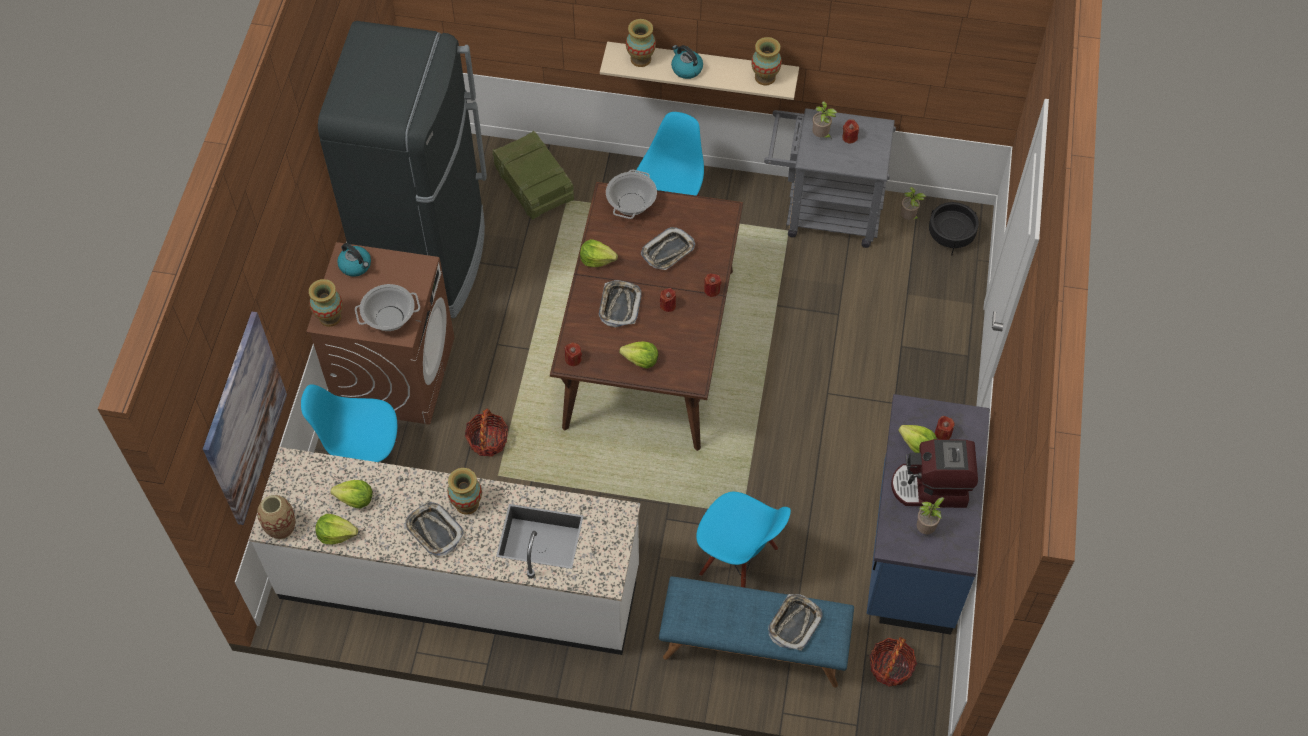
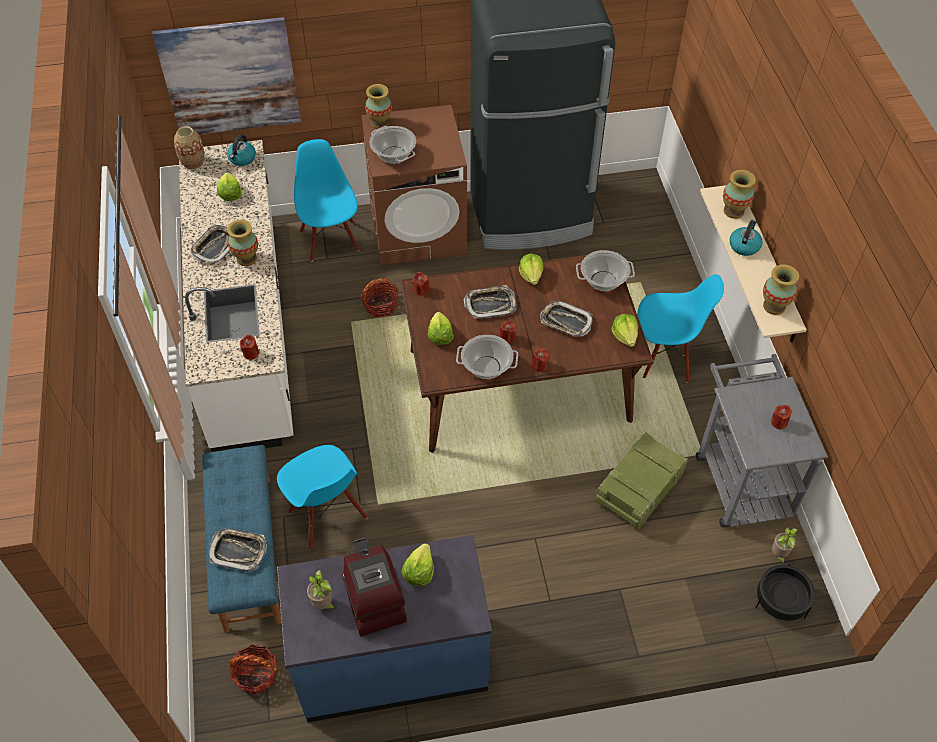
camera: 70 degrees right, 5 degrees down
(336, 534) = (196, 193): lettuce -> lettuce (625, 336)
(356, 265) = (434, 121): kettle -> kettle (242, 159)
(533, 184) = (642, 256): crate -> crate (639, 488)
(696, 333) = (487, 367): none -> cooking pot
(738, 563) = (327, 516): blue chair -> blue chair turned 45 degrees counterclockwise
(821, 136) = (765, 398): potted plant -> none
(943, 433) = (442, 592): red candle -> red candle (251, 353)

